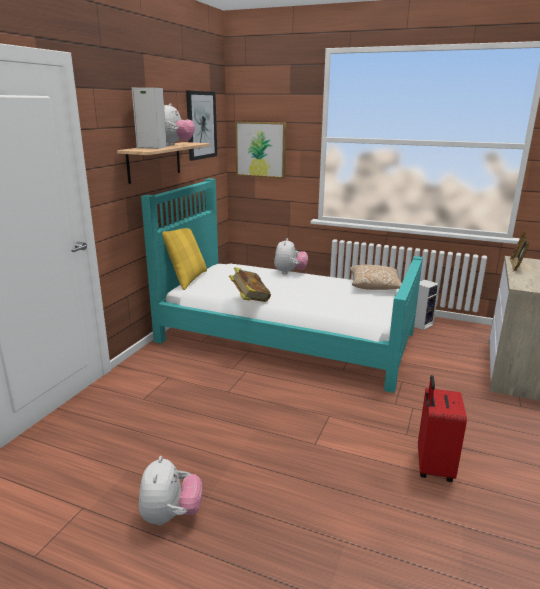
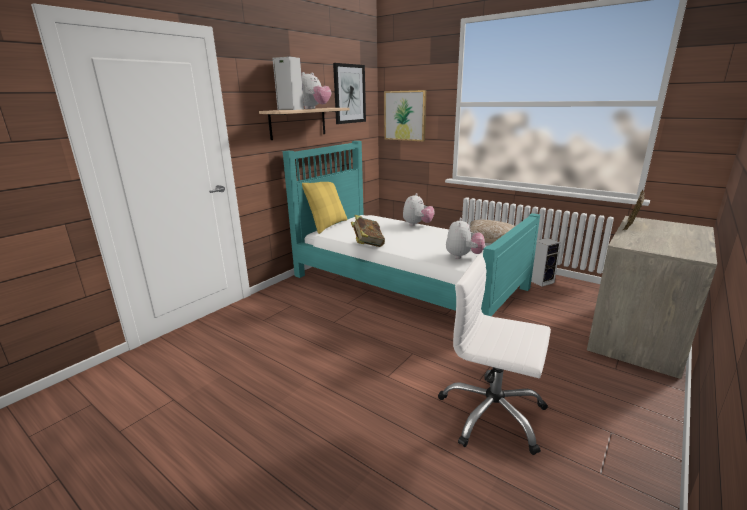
camera: 15 degrees right, 0 degrees up
(171, 515) = (235, 418): plush toy -> plush toy (463, 256)
(432, 467) = (492, 414): red suitcase -> white office chair

